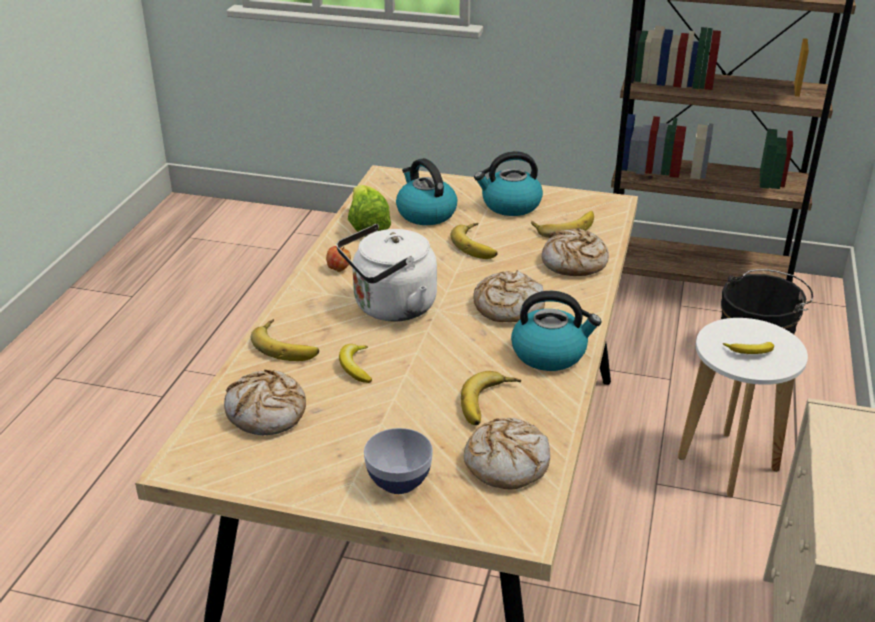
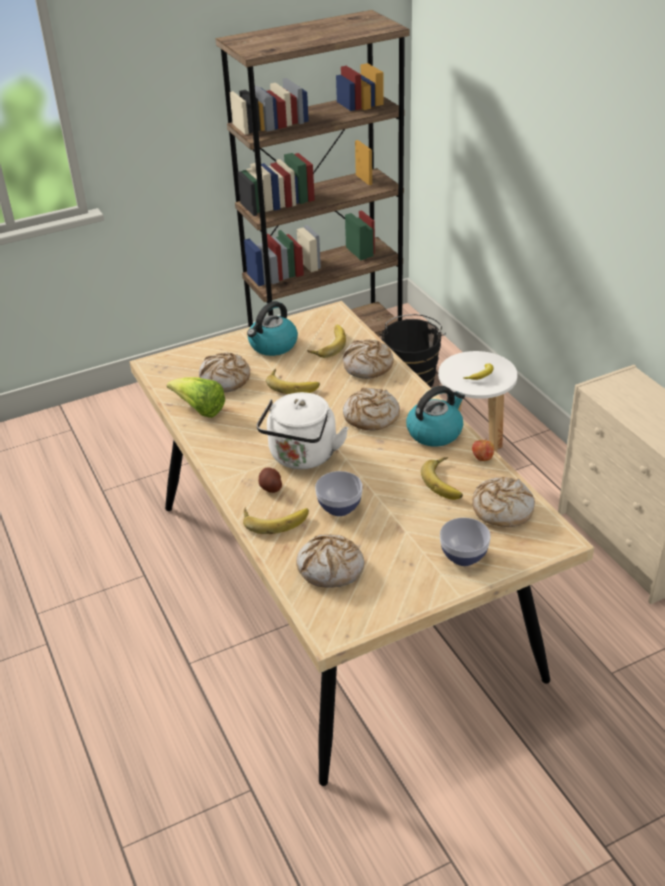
camera: 40 degrees left, 5 degrees up
(325, 317) = (270, 487): none -> potato
(339, 269) = (227, 450): apple -> apple (482, 458)
(355, 367) = (339, 507): banana -> bowl
(425, 213) = (225, 379): kettle -> bread

